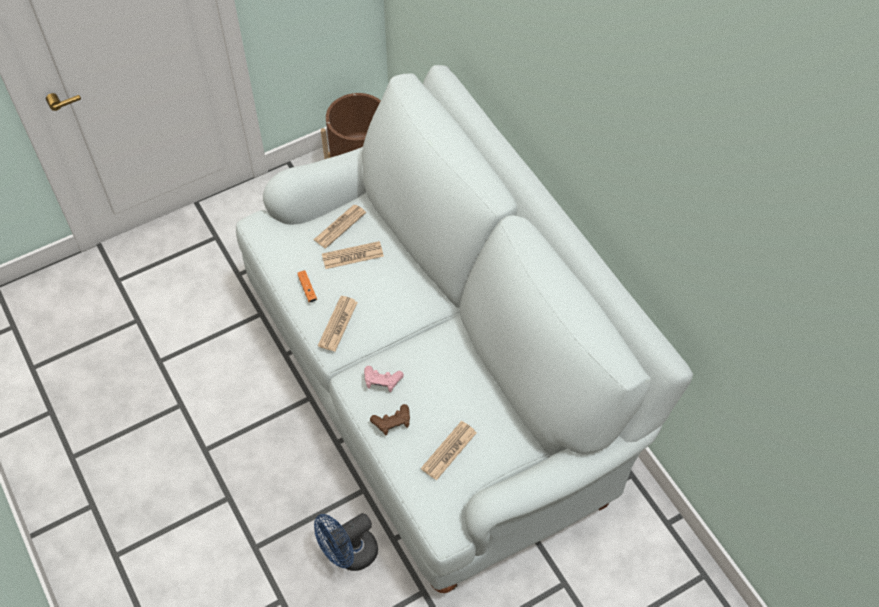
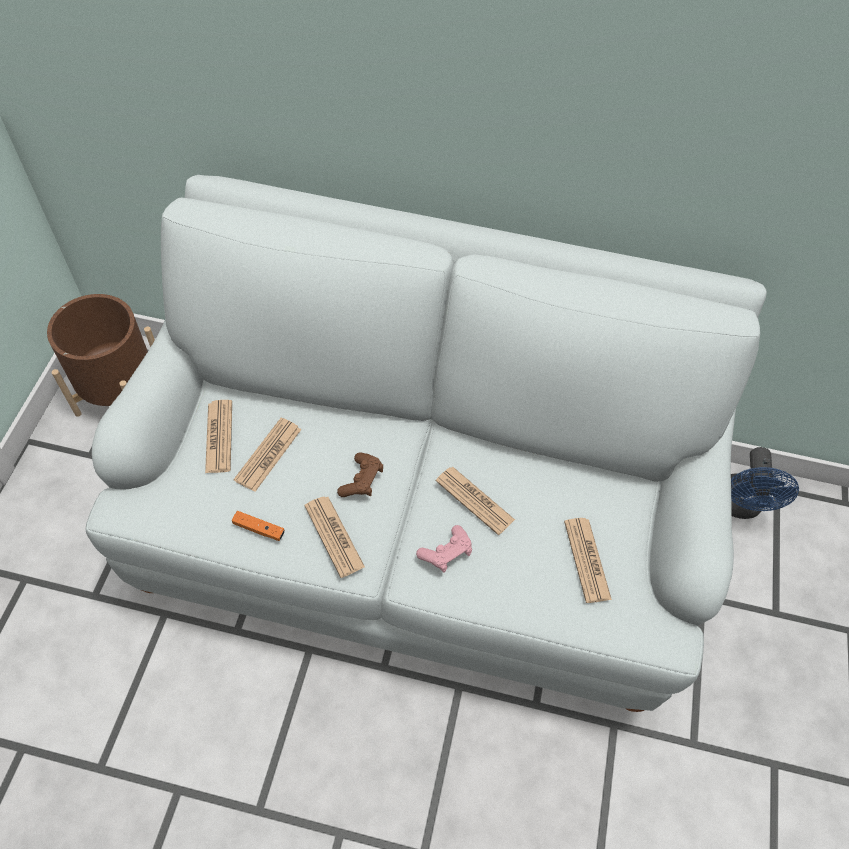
camera: 50 degrees left, 0 degrees up
(349, 554) = (516, 761): blue fan -> blue fan (739, 506)
(392, 423) = (506, 584): brown game controller -> brown game controller (362, 481)
(428, 369) = (474, 500): none -> newspaper

